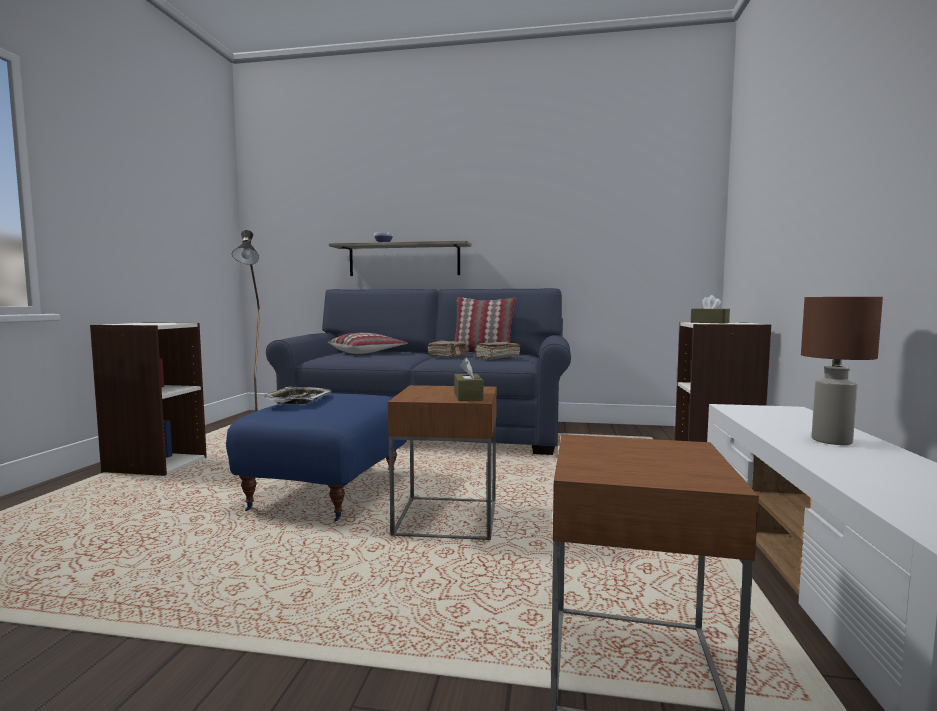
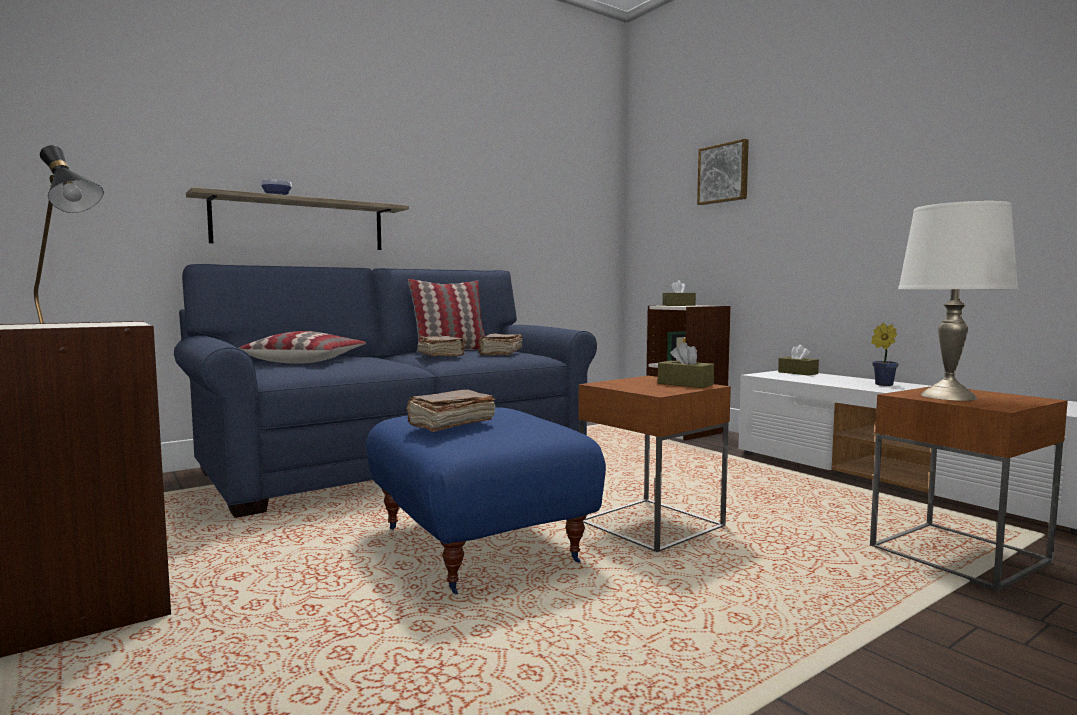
camera: 45 degrees left, 0 degrees up
(298, 400) = (450, 424): tray -> brown book
(617, 452) = (949, 396): none -> white table lamp
(780, 169) = (724, 173): none -> picture
(792, 412) = (797, 373): none -> brown tissue box
(832, 441) = (881, 384): brown table lamp -> potted plant

